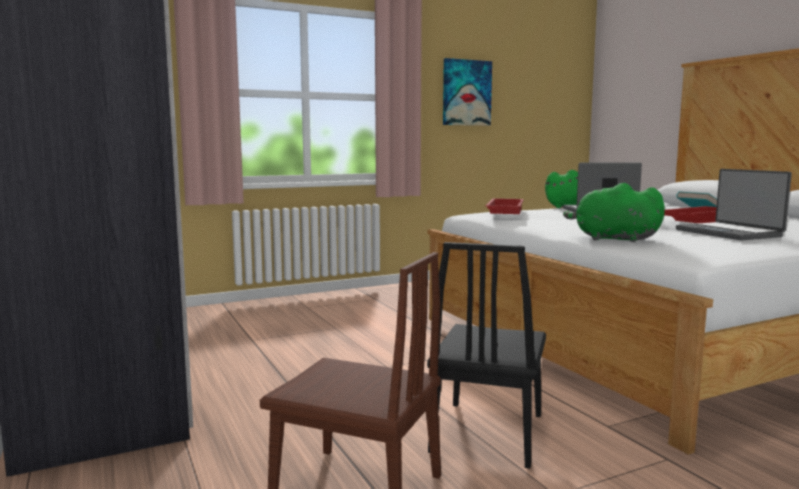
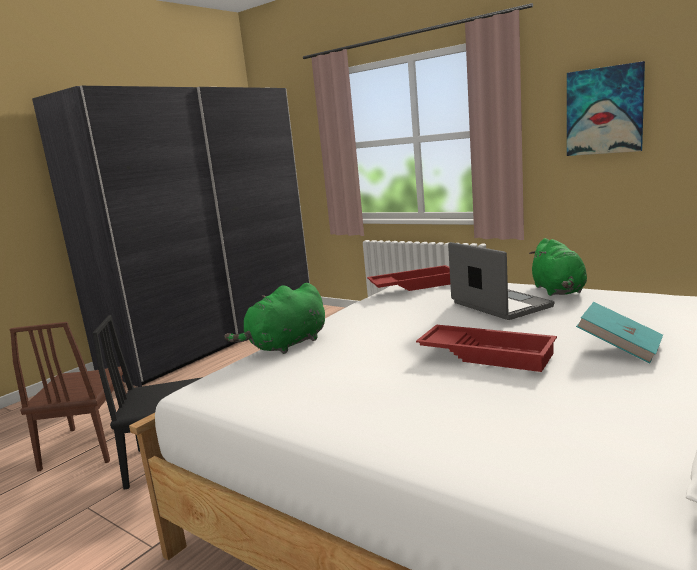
camera: 65 degrees right, 5 degrees up
(612, 239) = (286, 345): green plush toy -> green plush toy turned 135 degrees counterclockwise
(729, 233) = (383, 383): laptop -> none

